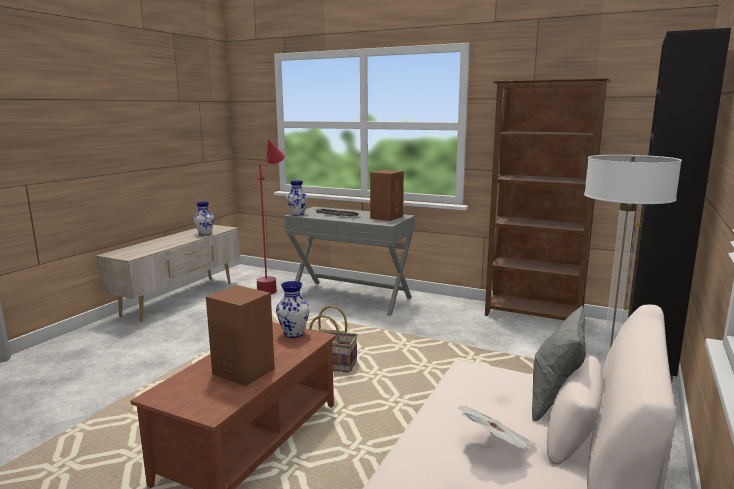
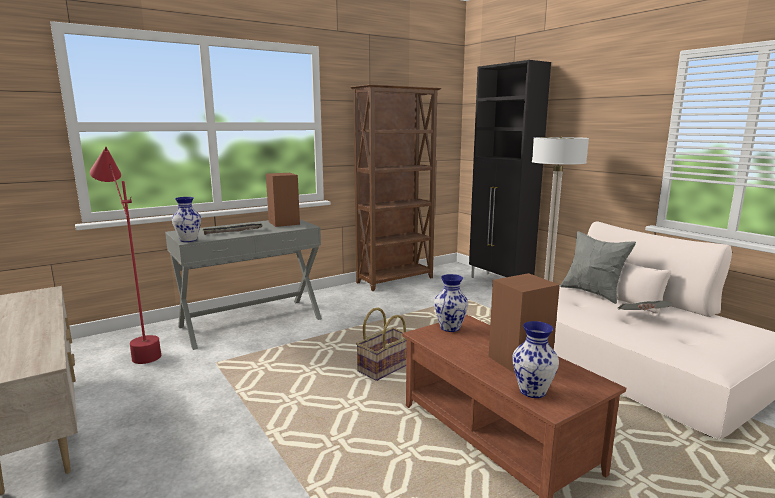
camera: 60 degrees left, 0 degrees up
(204, 234) = (42, 305): vase -> vase (533, 391)

